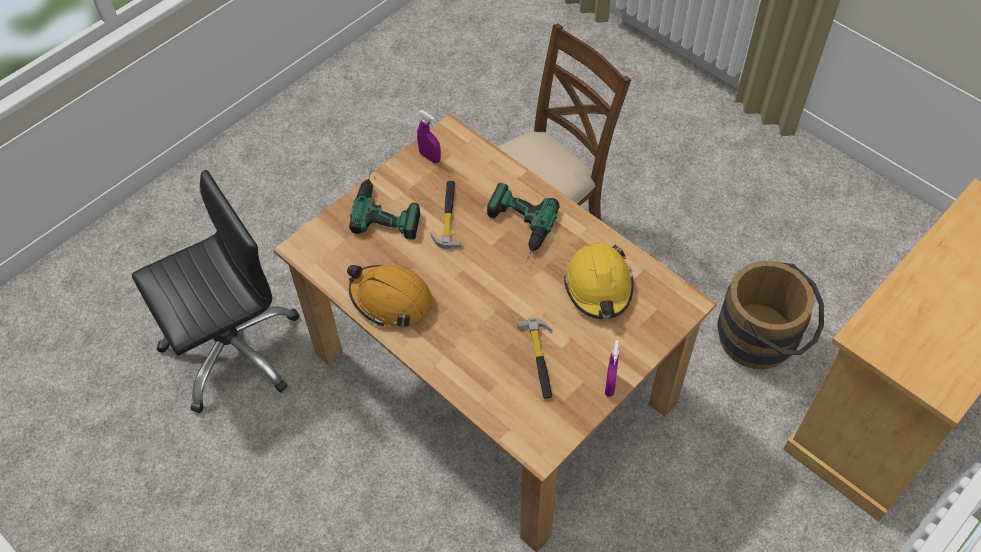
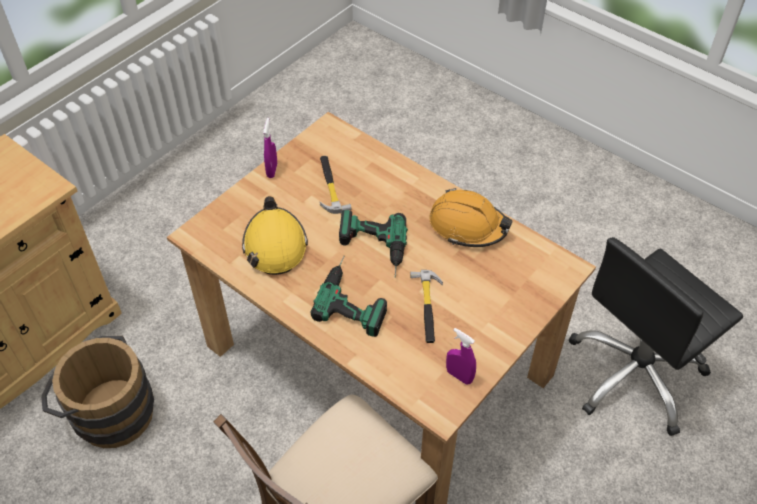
camera: 175 degrees right, 5 degrees down
(388, 206) = (492, 315): power drill -> power drill (372, 249)

